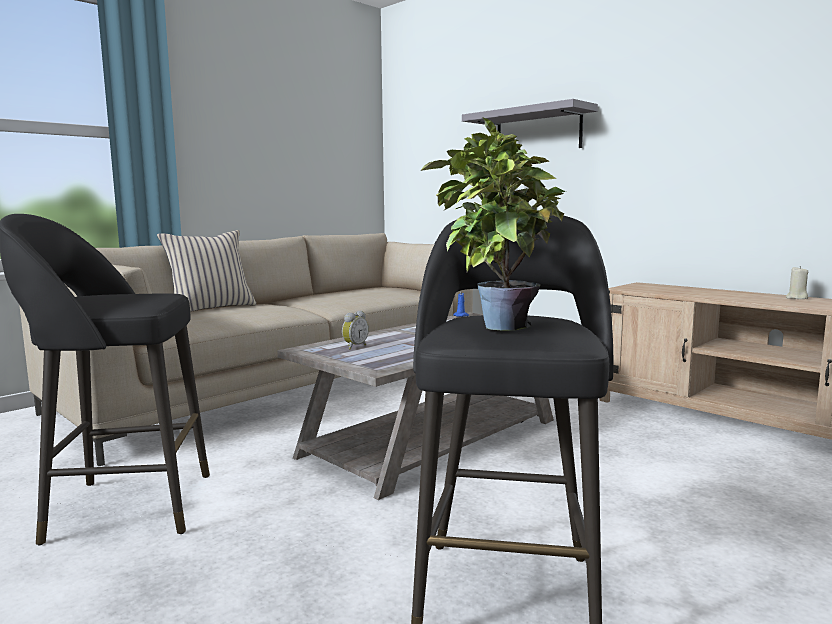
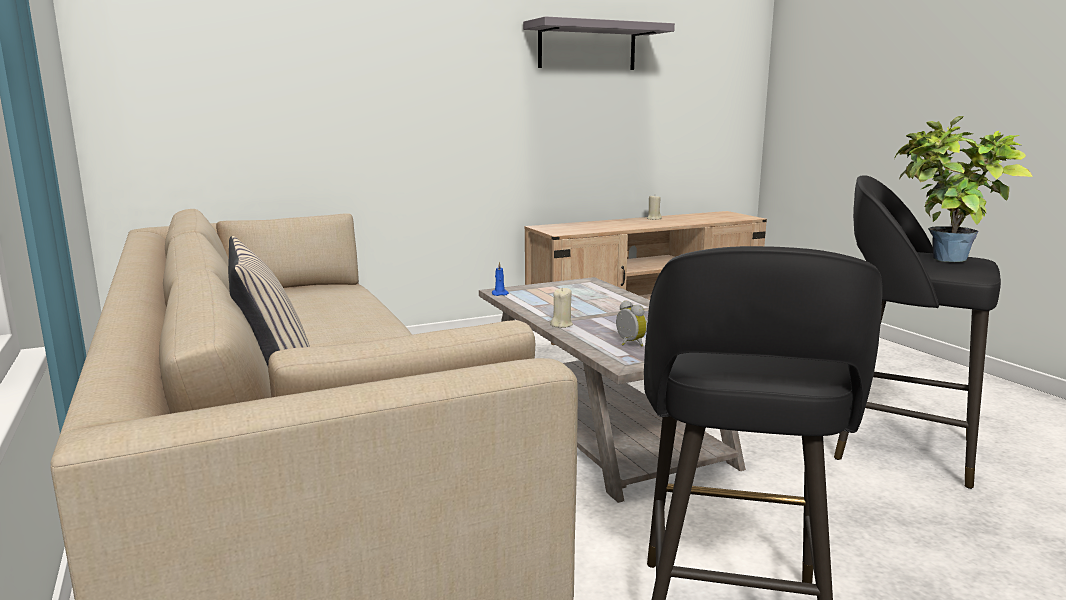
camera: 70 degrees left, 5 degrees up
(390, 332) = (561, 325): none -> beige candle
(538, 131) = (395, 62): grey shelf -> grey shelf (587, 46)

